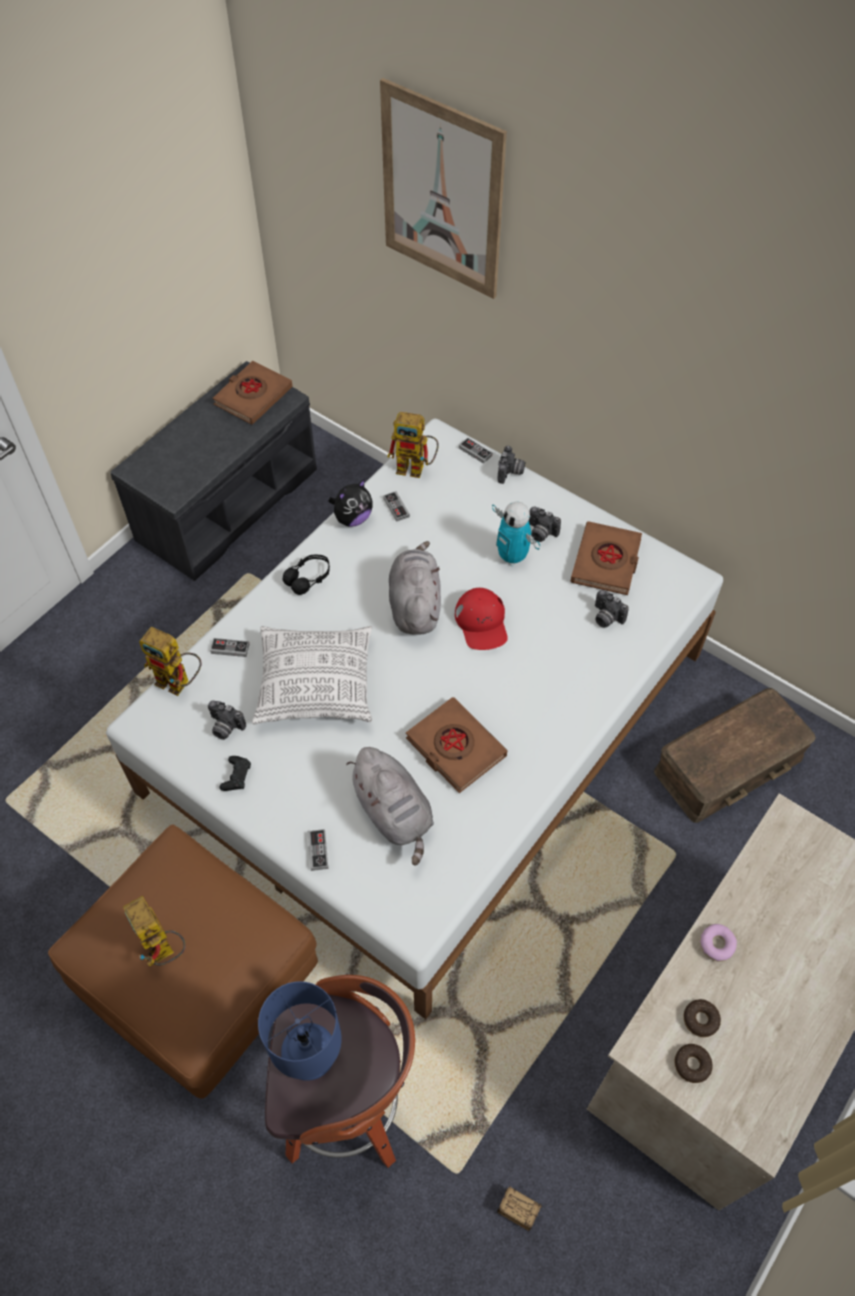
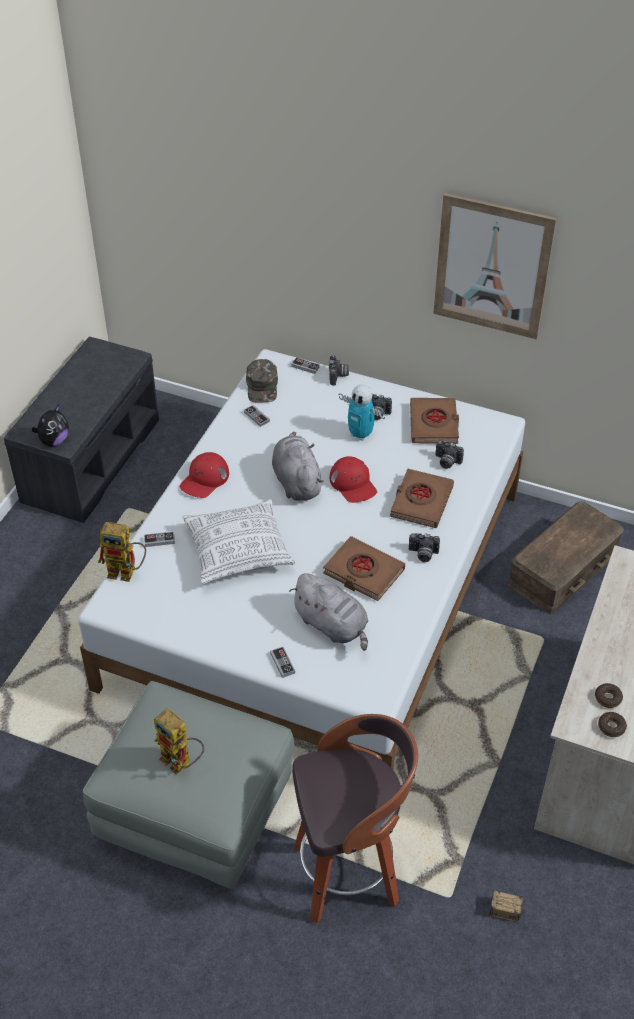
camera: 15 degrees left, 10 degrees down
(201, 981) = (196, 814): brown ottoman -> grey ottoman
(225, 727) = (176, 595): camera -> camera (422, 554)
(236, 776) = (198, 627): black game controller -> none
(253, 396) = (105, 361): brown book -> brown book (421, 502)
(308, 578) = (204, 479): black headphones -> red cap
(310, 1057) = (331, 791): blue table lamp -> none
(352, 518) = (224, 431): plush toy -> plush toy (54, 441)
(416, 468) = (262, 386): toy robot -> green cap
(442, 192) = (259, 164): picture -> picture (492, 267)
(716, 945) = (603, 649): donut -> none

